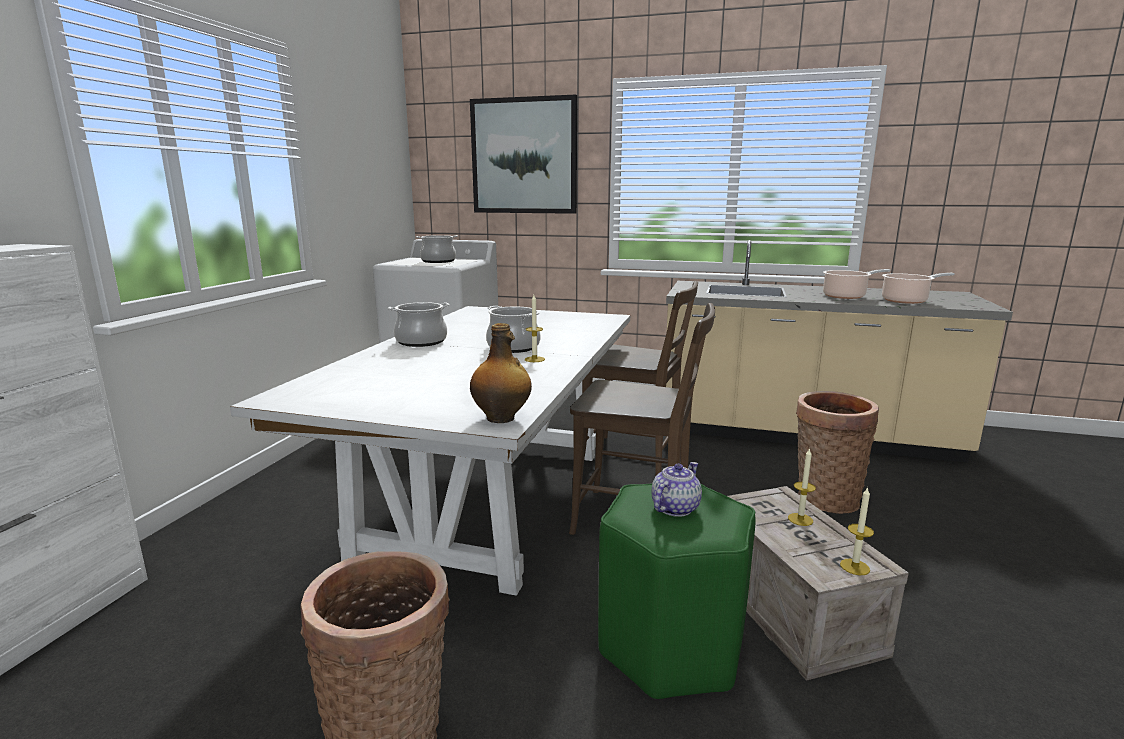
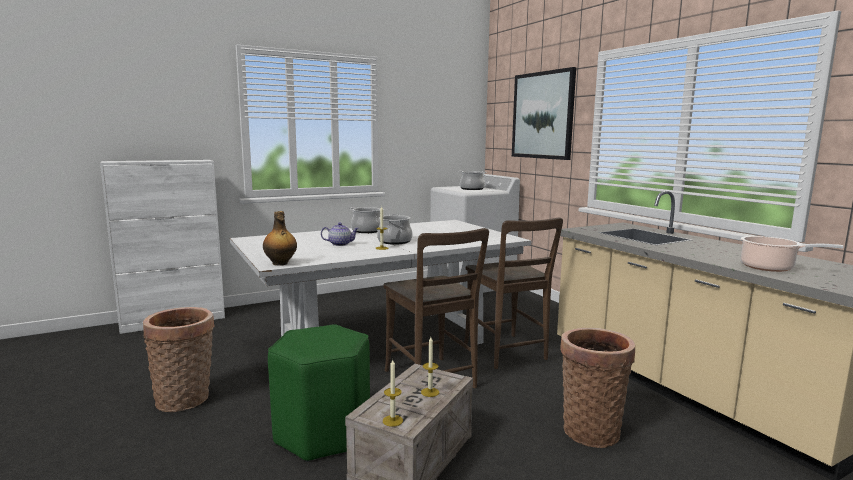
camera: 45 degrees right, 5 degrees down
(674, 508) = (321, 338): teapot -> teapot (340, 244)
(846, 296) = (720, 254): cooking pot -> none

